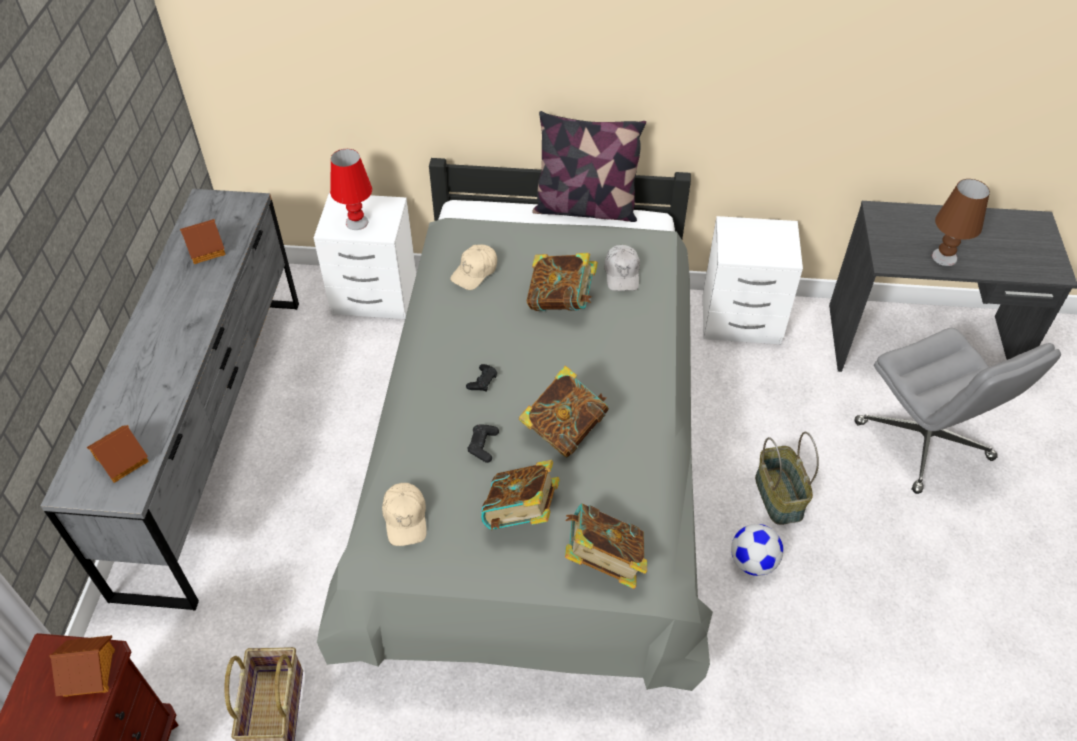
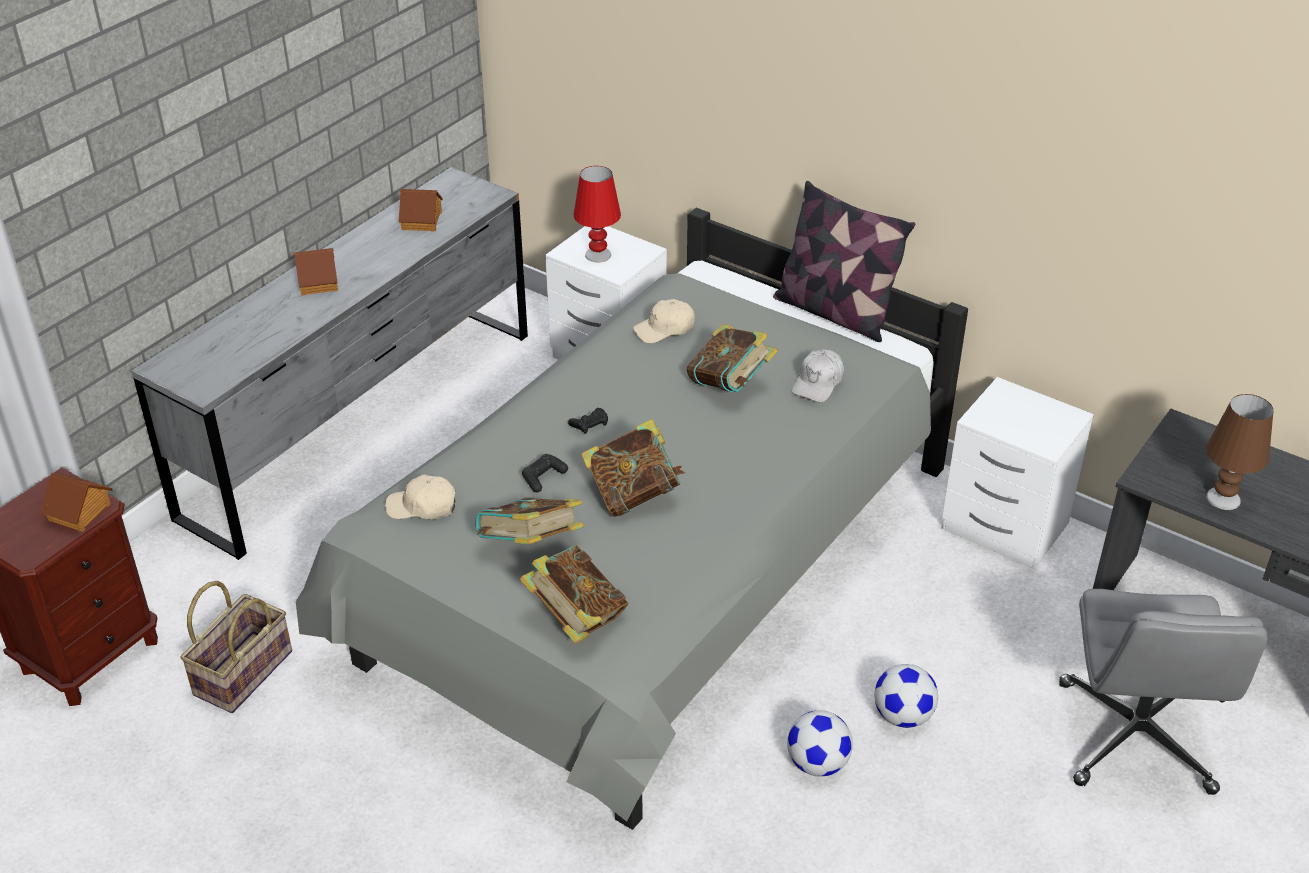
camera: 30 degrees right, 10 degrees down
(122, 459) = (220, 361): toy house -> toy house (319, 282)
(405, 518) = (422, 507): beige cap -> beige cap turned 75 degrees clockwise
(780, 496) = (903, 716): basket -> football

